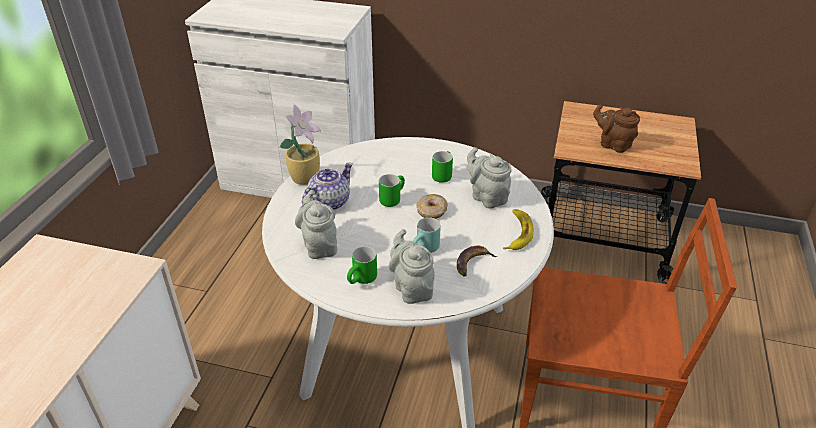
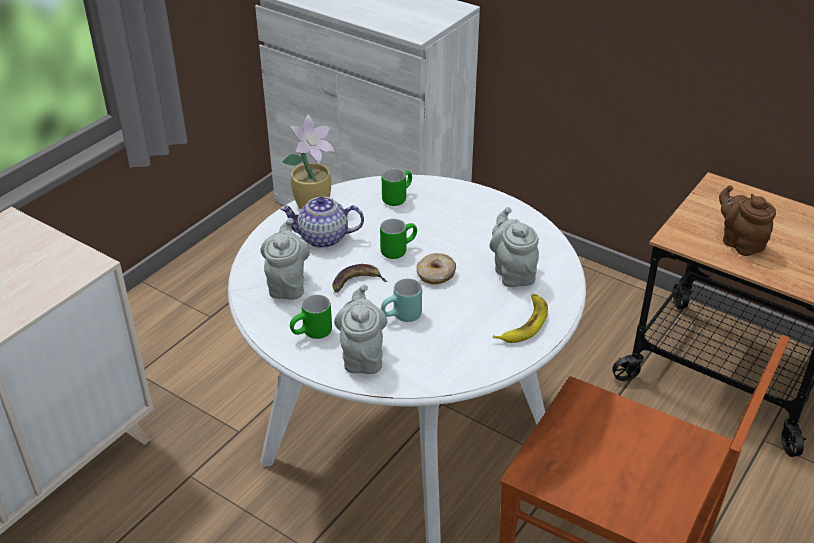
camera: 20 degrees right, 0 degrees up
(328, 202) = (324, 238): teapot -> teapot turned 150 degrees counterclockwise
(442, 175) = (473, 234): green mug -> green mug (396, 197)
(472, 263) = (448, 345): banana -> banana (356, 282)

